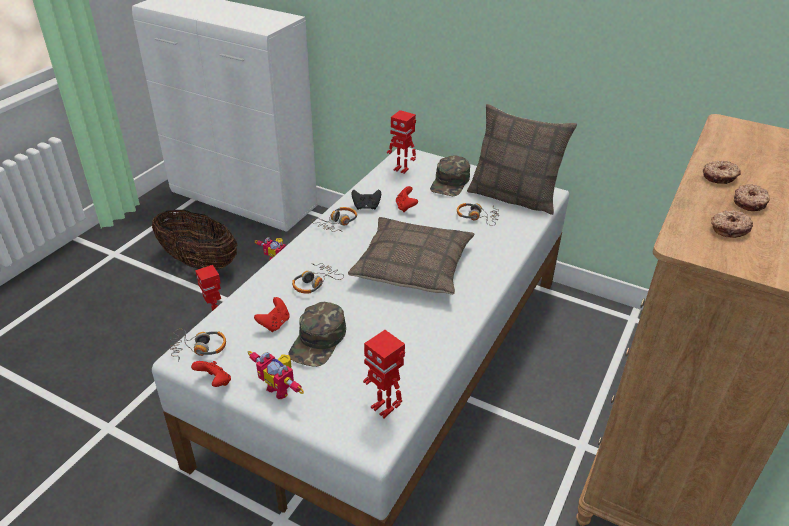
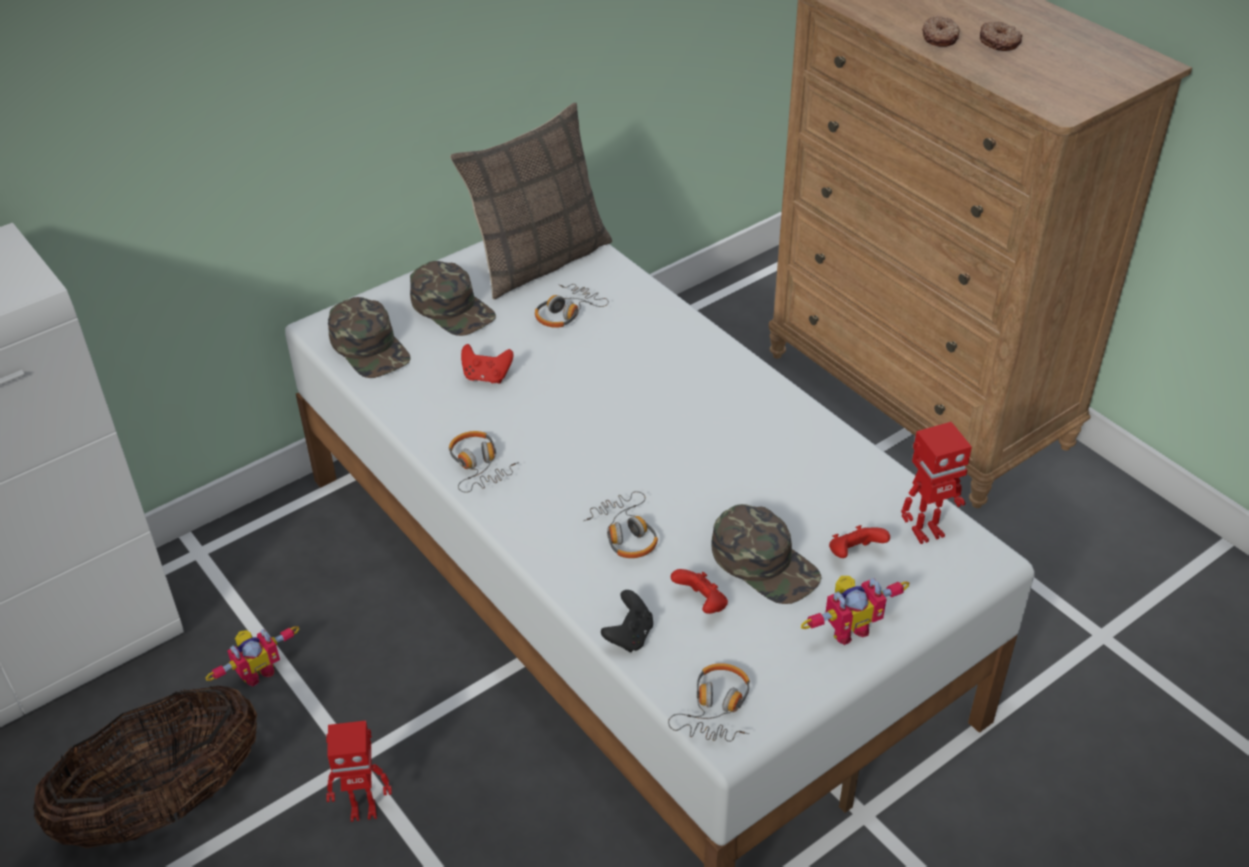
camera: 65 degrees left, 5 degrees up
(215, 382) = (803, 702): red game controller -> red game controller (854, 554)
(366, 207) = (454, 420): black game controller -> black game controller (629, 636)
(401, 169) = (370, 347): toy robot -> green cap
(413, 265) = (645, 415): pillow -> none
(728, 228) = (1042, 72): donut -> none

